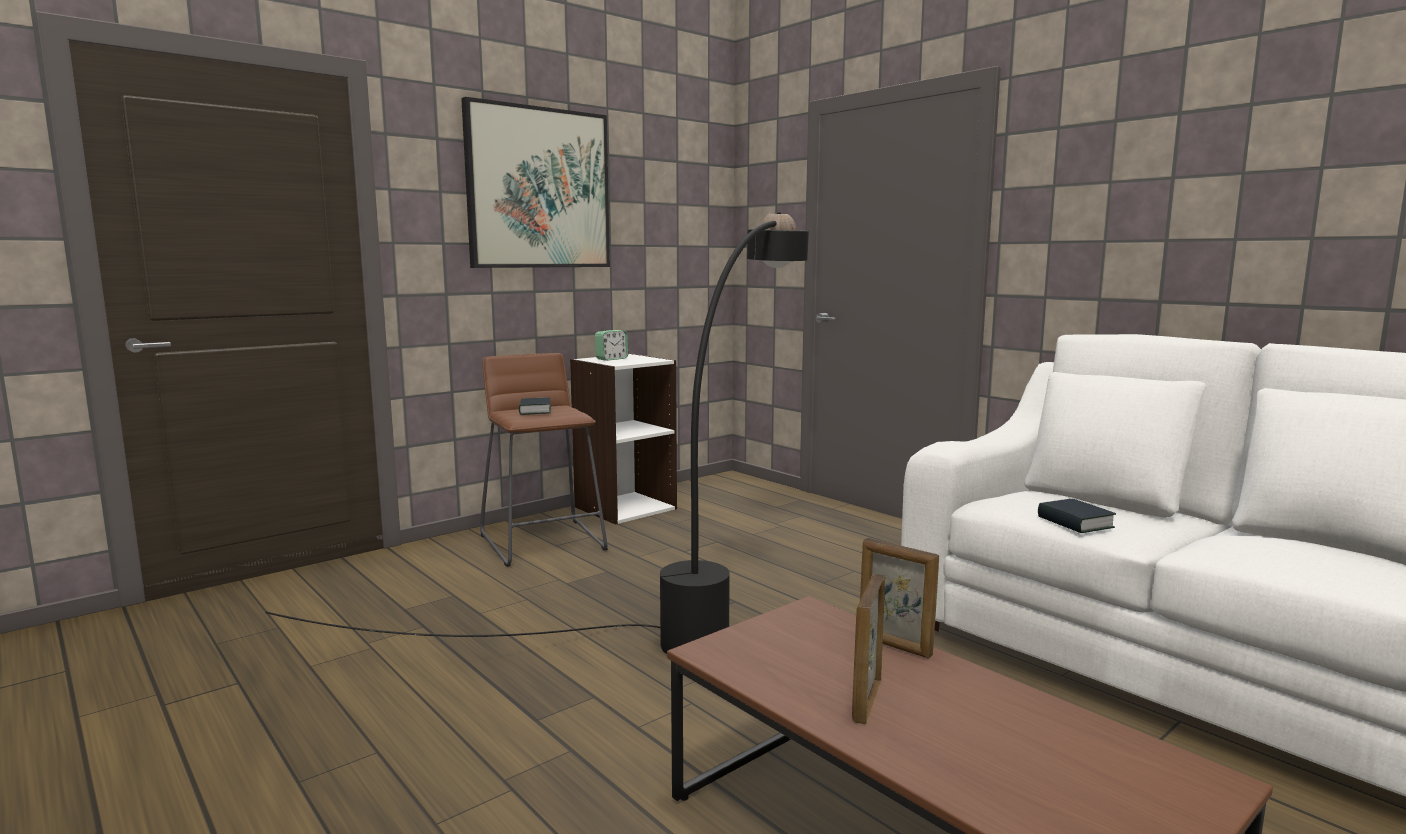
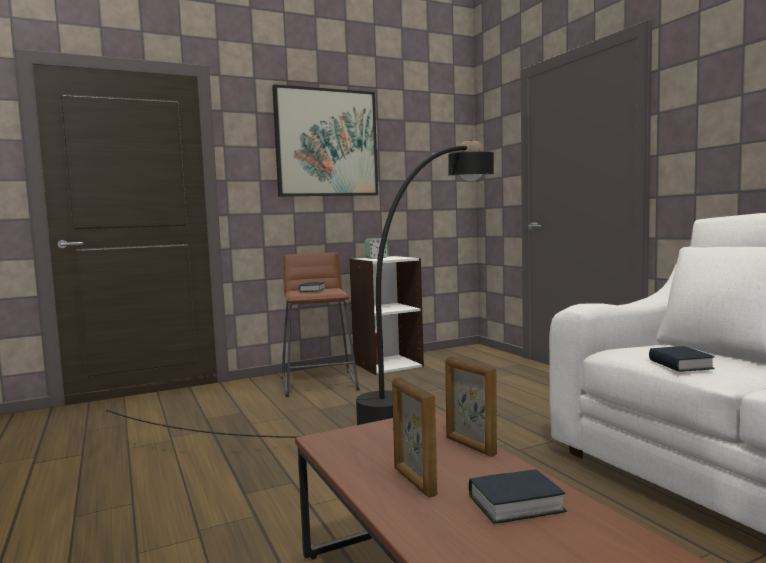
camera: 15 degrees right, 5 degrees down
(866, 701) = (414, 482): picture frame -> picture frame turned 60 degrees counterclockwise
(998, 718) = (515, 504): none -> book

